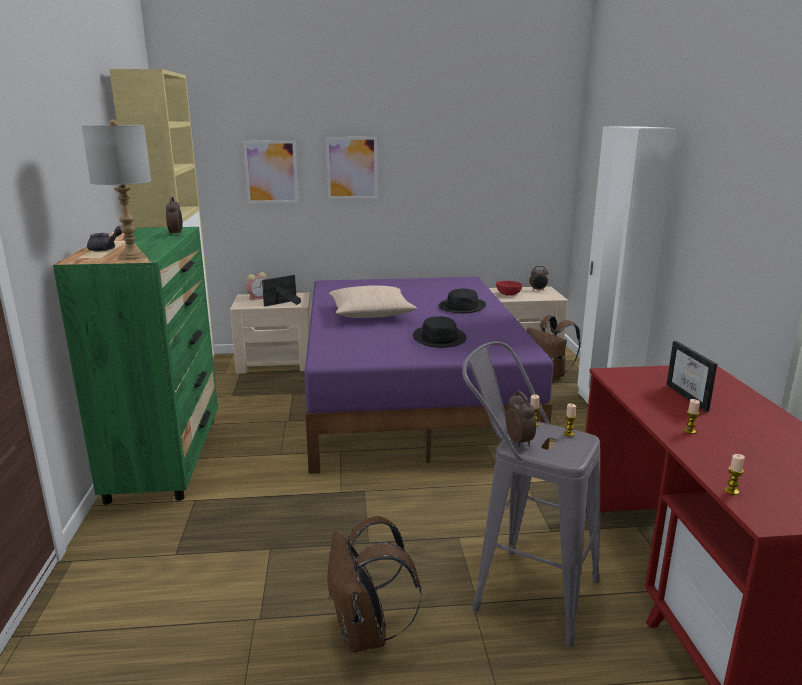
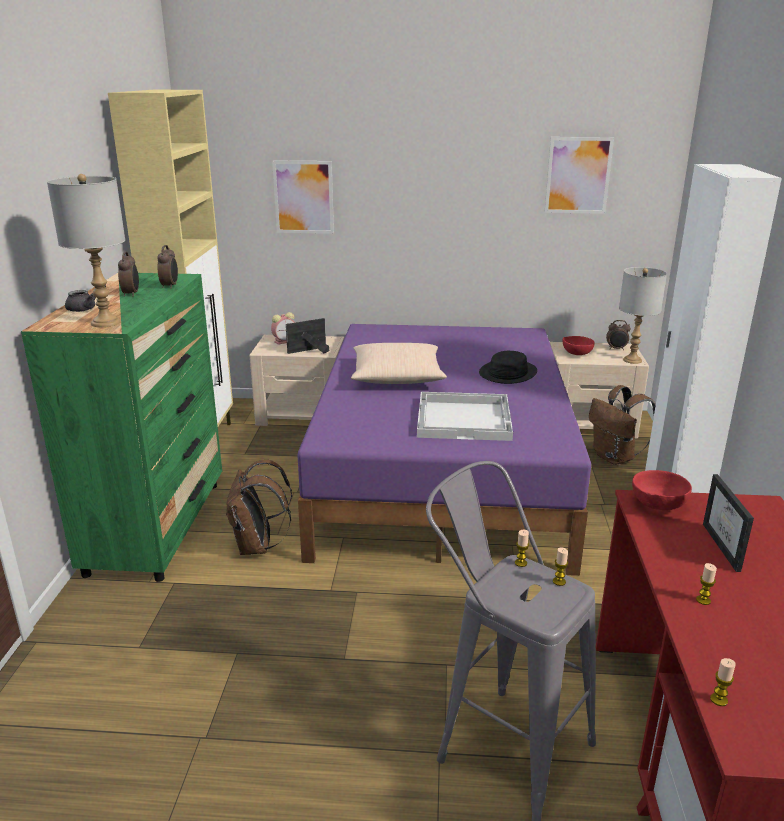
camera: 10 degrees right, 5 degrees up
(352, 168) = (397, 194): picture -> picture (578, 175)
(366, 634) = (312, 773): brown backpack -> brown backpack (257, 546)
(439, 338) = (464, 418): black hat -> white tray
(519, 442) = (495, 587): alarm clock -> alarm clock (131, 294)
(553, 297) = (632, 360): none -> grey table lamp
(626, 376) = (657, 506): none -> red bowl

